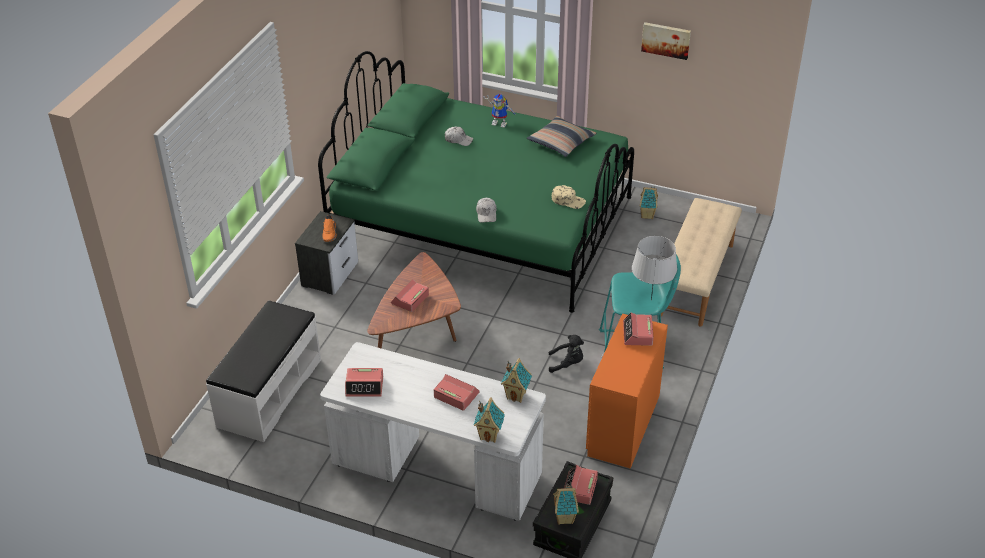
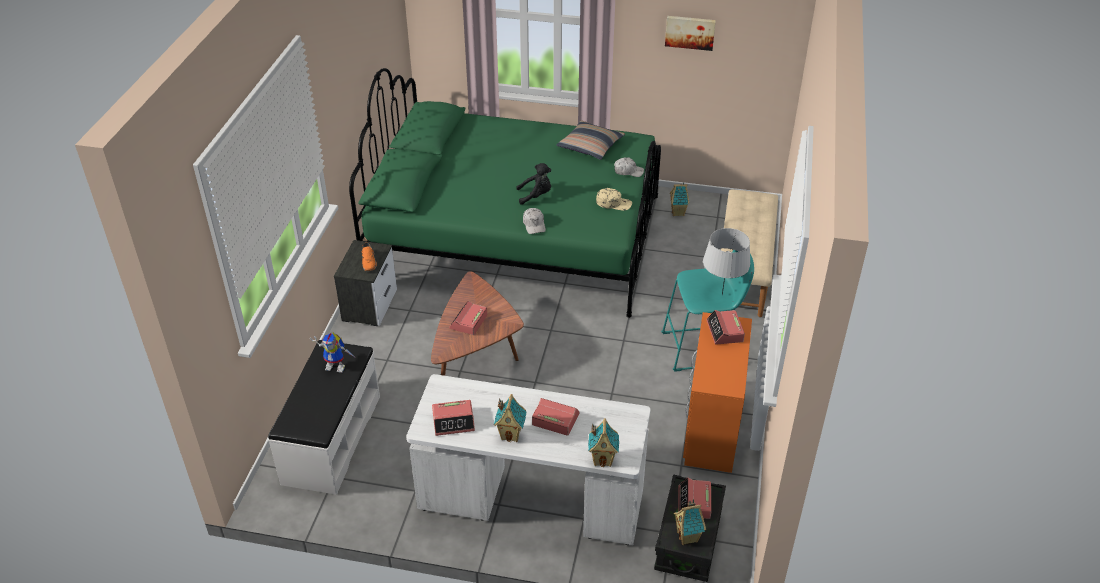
camera: 10 degrees left, 0 degrees up
(458, 140) = (485, 153): white cap -> white cap (628, 171)
(501, 123) = (524, 133): toy robot -> toy robot (337, 366)
(516, 395) = (619, 412): toy house -> toy house (511, 434)
(567, 363) = (638, 370): black plush toy -> black plush toy (536, 196)

